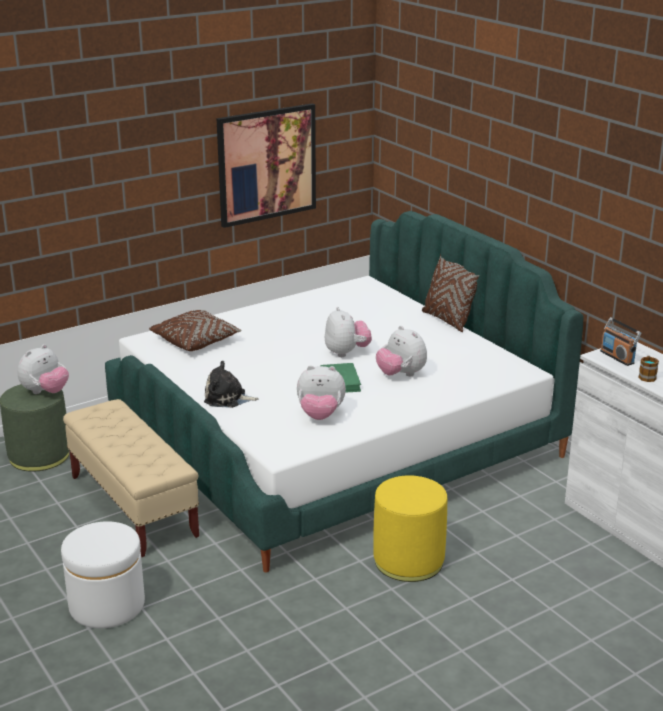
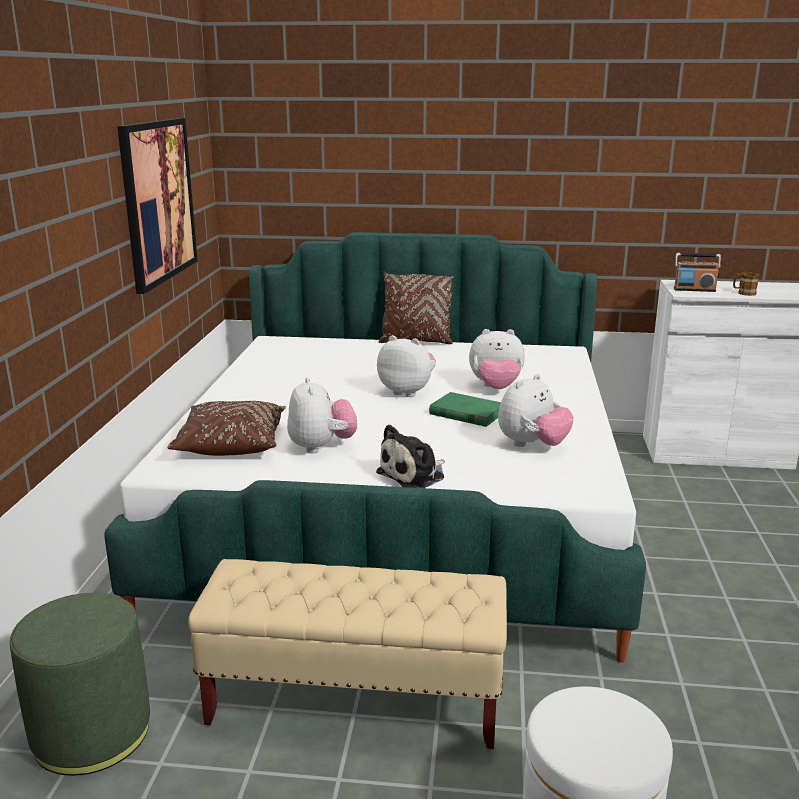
camera: 50 degrees left, 5 degrees down
(45, 392) = (92, 608): plush toy -> plush toy (321, 447)
(408, 560) = (681, 566): yellow ottoman -> none

